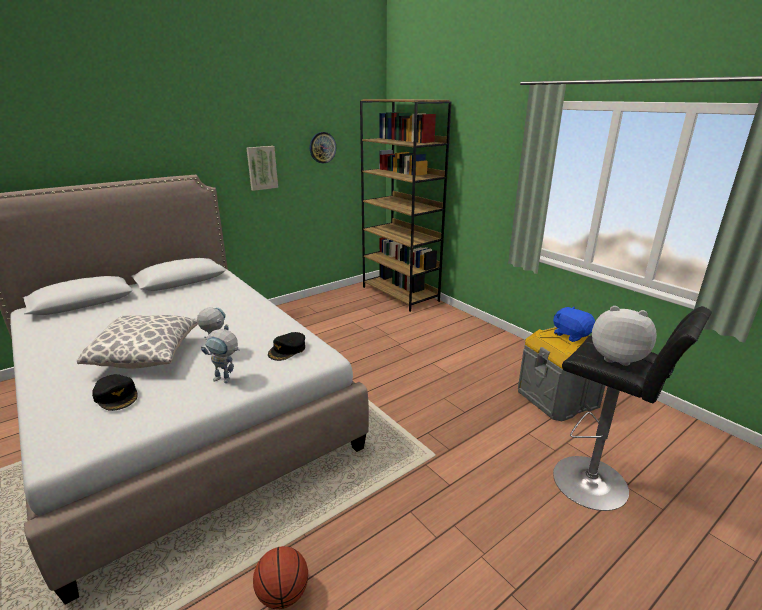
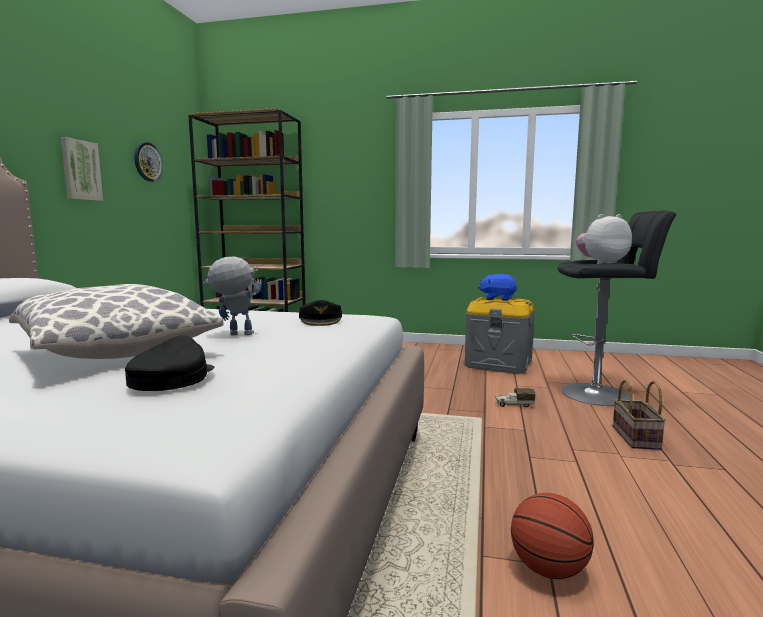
camera: 40 degrees left, 15 degrees down
(117, 396) = (171, 378): black cap -> black cap turned 90 degrees counterclockwise
(227, 379) = (305, 342): toy robot -> none
(486, 454) = (513, 405): none -> toy truck
(531, 551) = (637, 438): none -> basket

